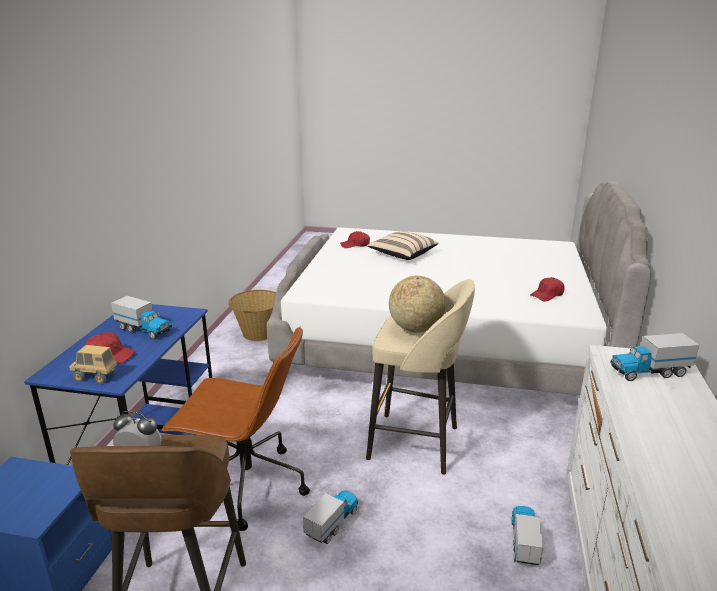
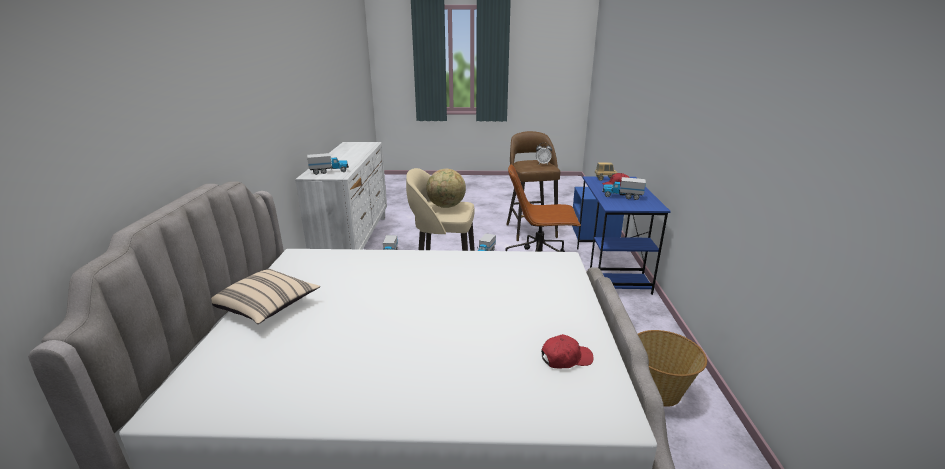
camera: 170 degrees right, 0 degrees up
(402, 254) = (478, 338): beige pillow -> beige pillow (267, 308)
(547, 295) = (309, 277): red cap -> none

